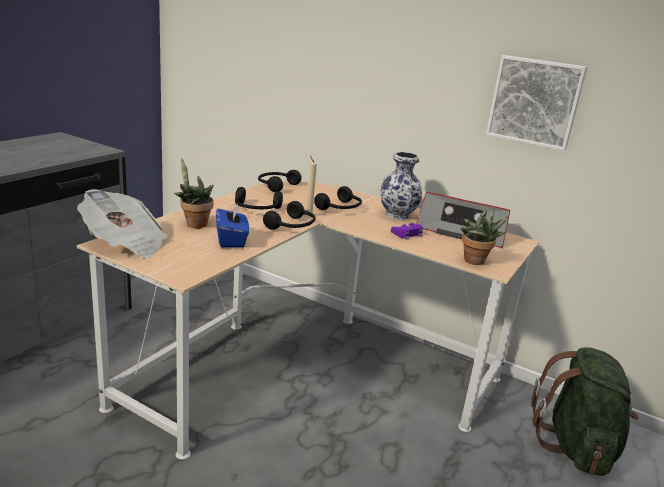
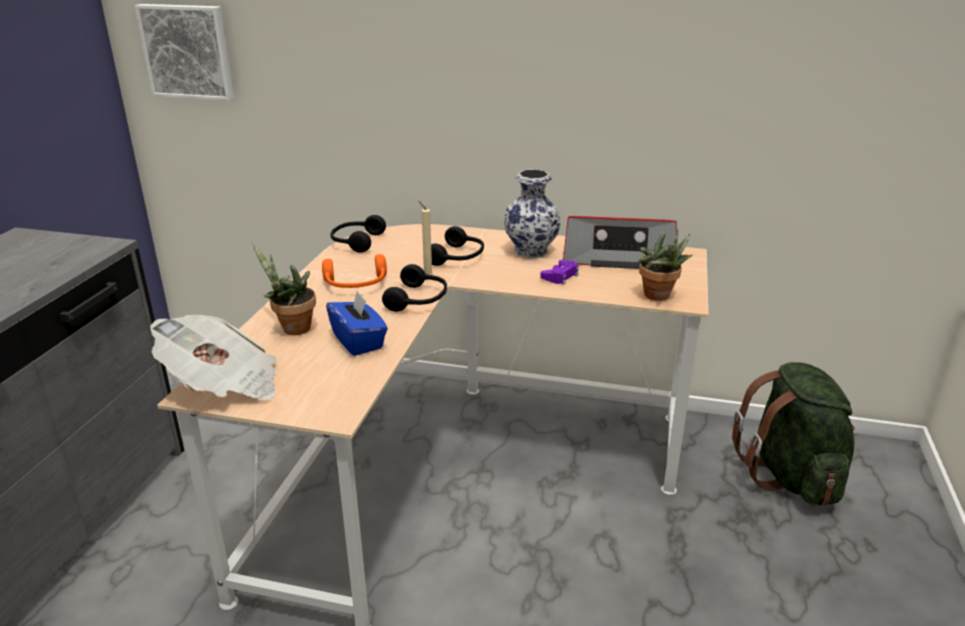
camera: 15 degrees left, 5 degrees up
(256, 209) = (356, 285): black headphones -> orange headphones
(535, 102) = (680, 81): picture -> picture (188, 51)

